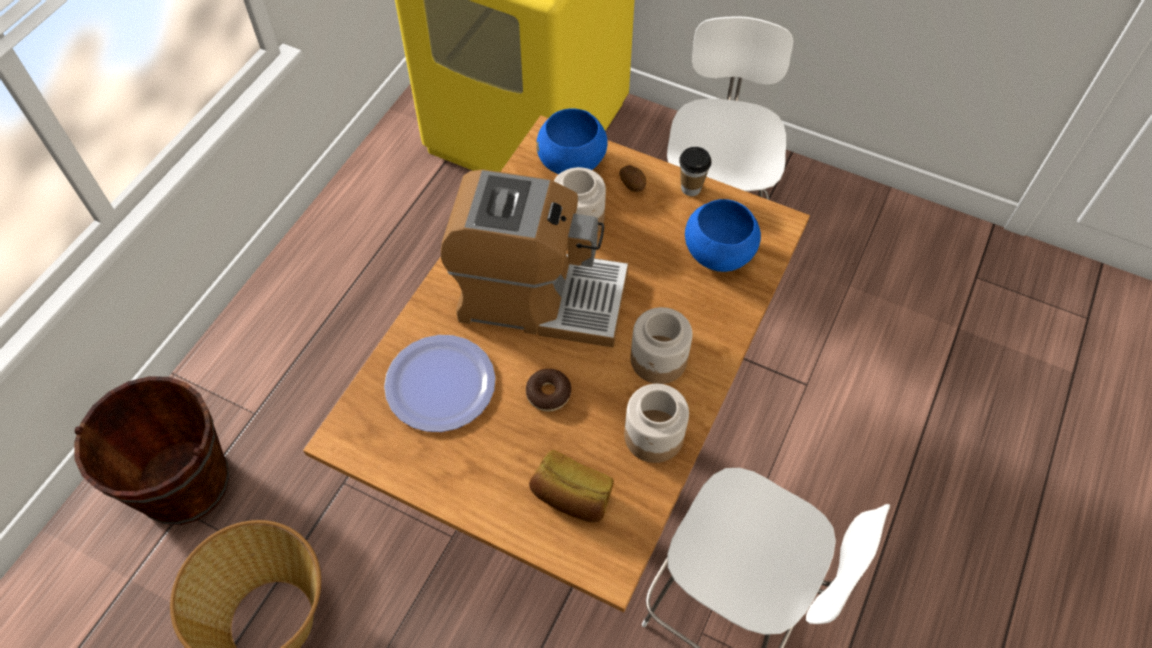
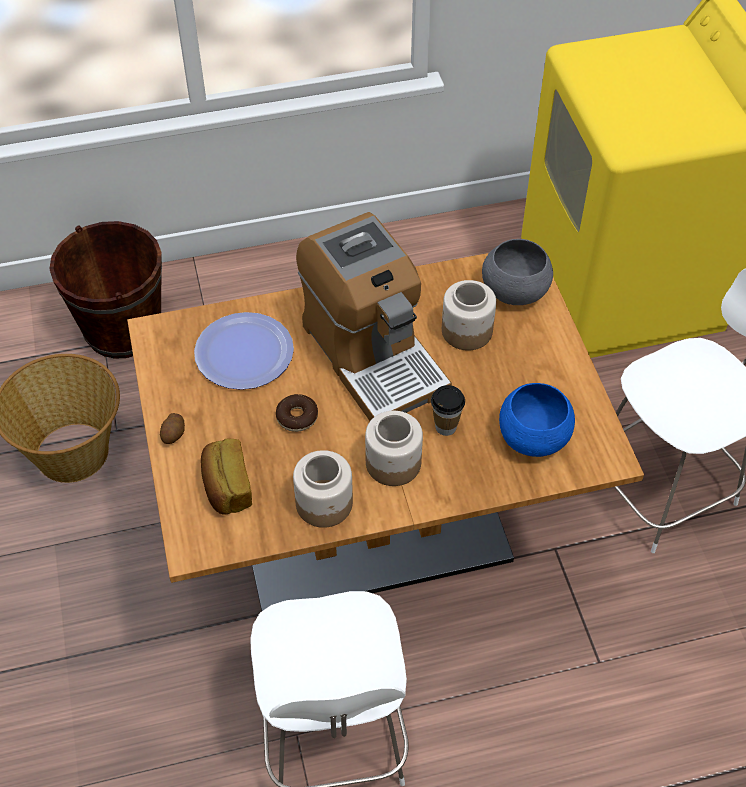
camera: 50 degrees right, 5 degrees down
(572, 162) = (515, 292): blue bowl -> grey bowl
(633, 184) = (538, 341): potato -> potato (174, 434)
(690, 188) = (577, 379): cup -> cup (445, 427)

